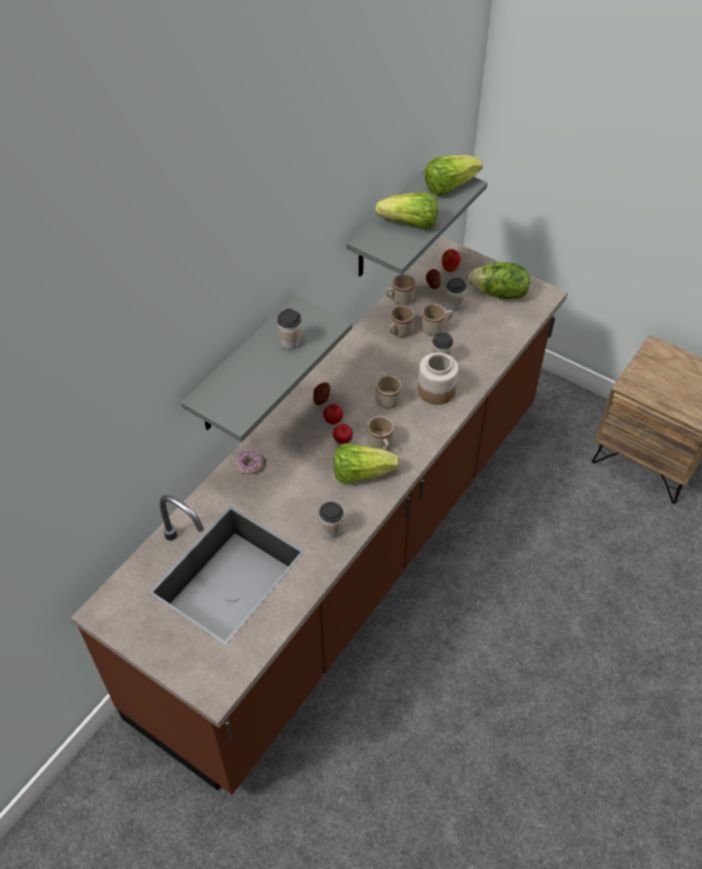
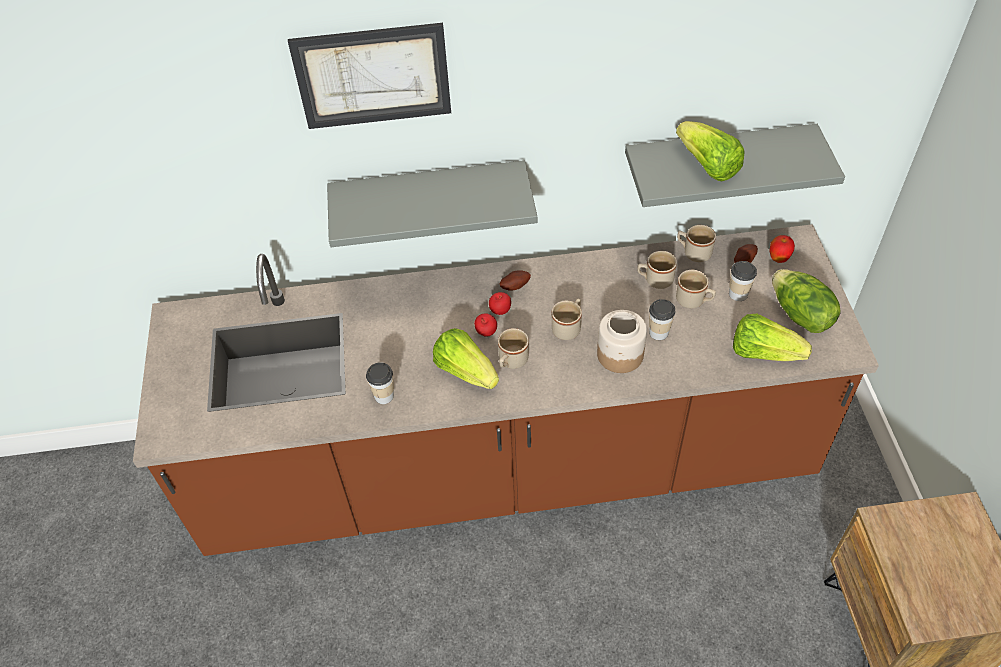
camera: 50 degrees right, 0 degrees up
(206, 284) = (373, 76): none -> picture
(249, 465) = (394, 294): donut -> none
(290, 342) = (465, 196): cup -> none
(449, 186) = (798, 156): lettuce -> lettuce (763, 352)

